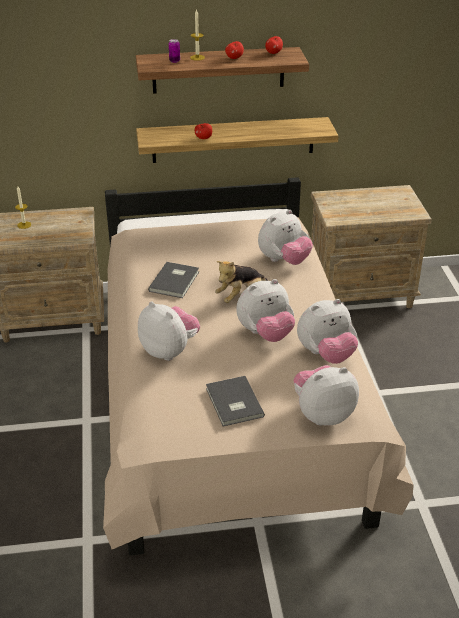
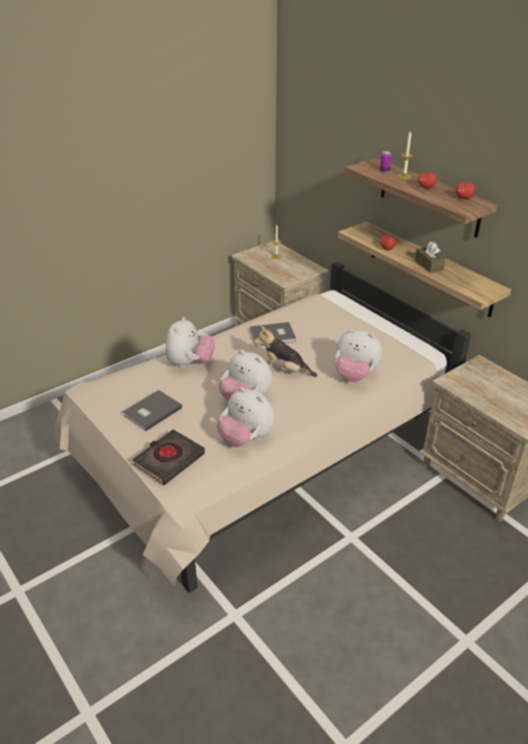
camera: 60 degrees right, 0 degrees up
(254, 132) = (429, 265): none -> brown tissue box
(322, 414) = (169, 460): plush toy -> black book

